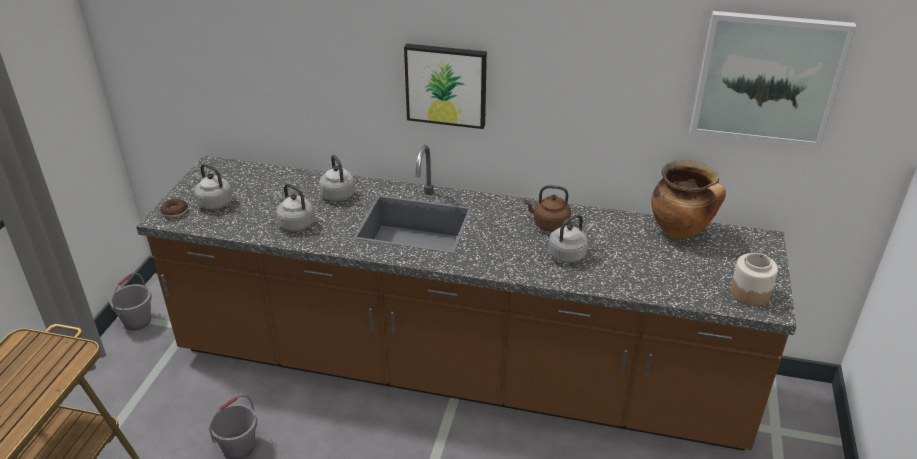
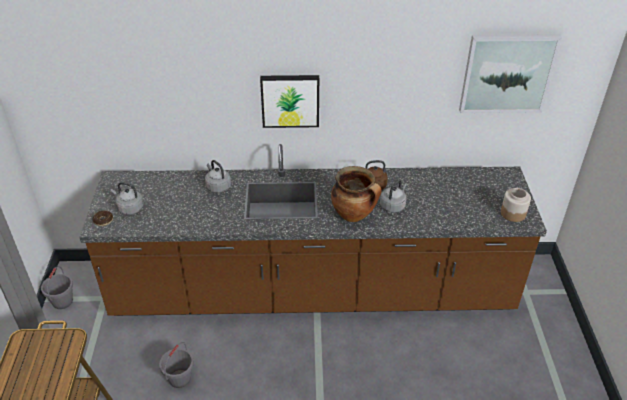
camera: 15 degrees left, 5 degrees up
(295, 223) = (197, 215): grey kettle -> none
(680, 231) = (457, 177): cooking pot -> cooking pot (354, 215)

